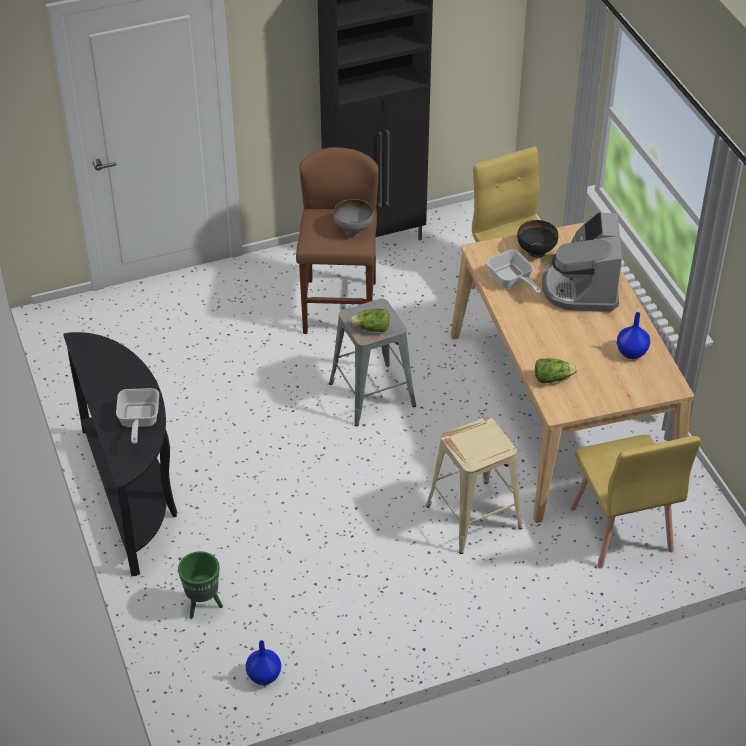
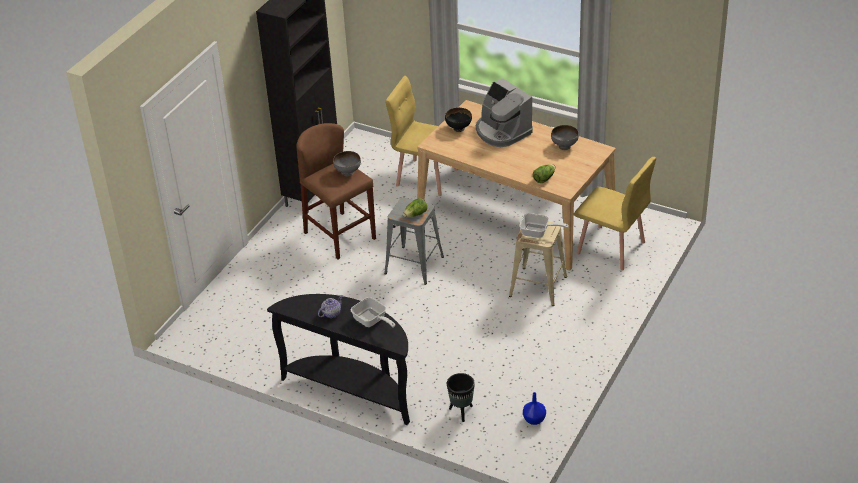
camera: 40 degrees left, 5 degrees down
(112, 383) = (331, 313): none -> teapot
(202, 605) = (461, 412): green planter -> black planter
(511, 282) = (466, 148): frying pan -> frying pan (538, 232)
(632, 353) = (564, 146): blue vase -> grey bowl

